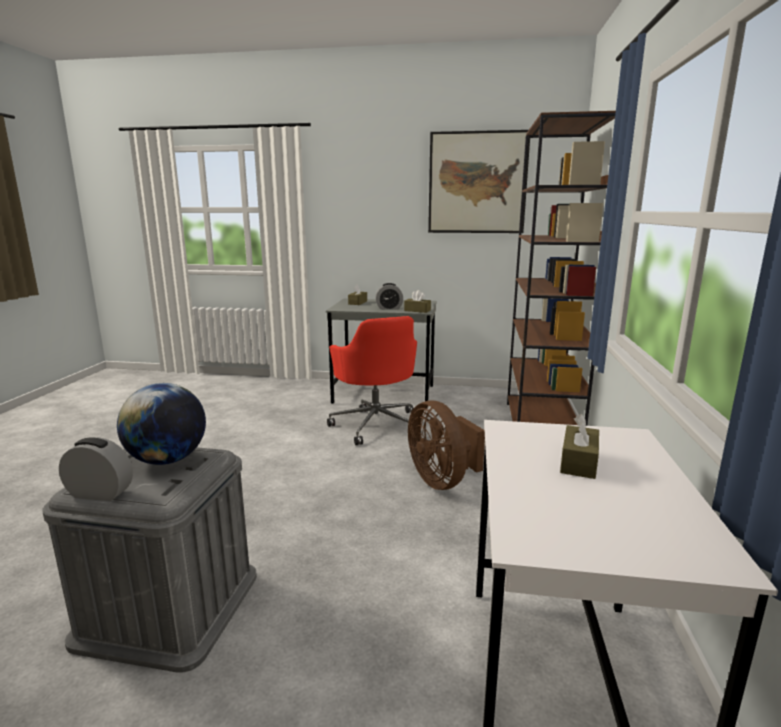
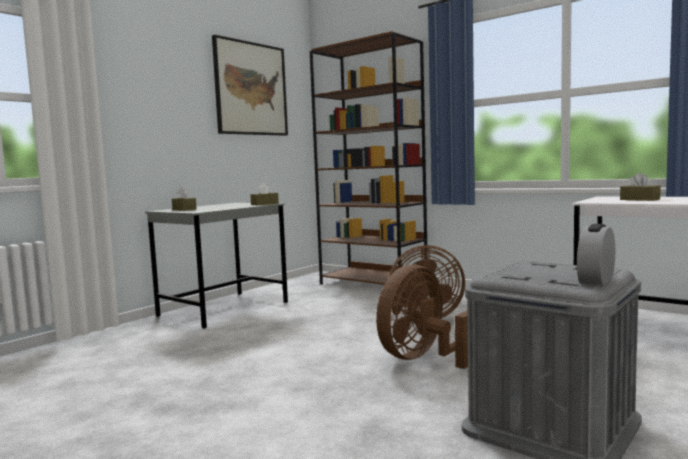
camera: 60 degrees left, 10 degrees down
(167, 460) = (532, 269): globe -> none
(312, 508) = (424, 359): none -> brown fan
(376, 424) = (289, 320): red office chair -> none
(389, 308) = (236, 206): alarm clock -> none

